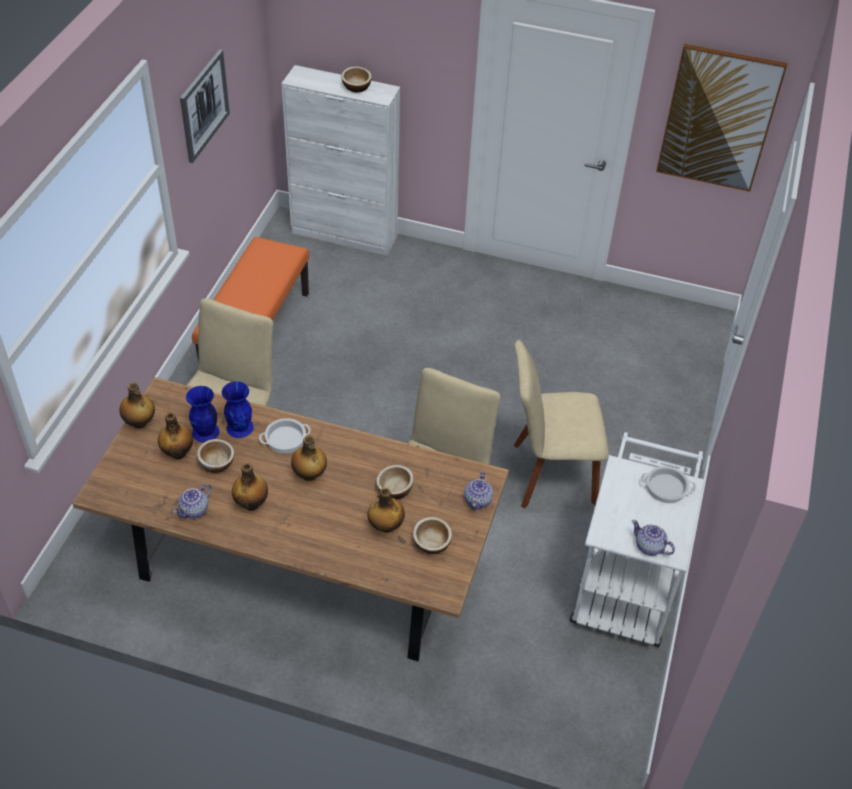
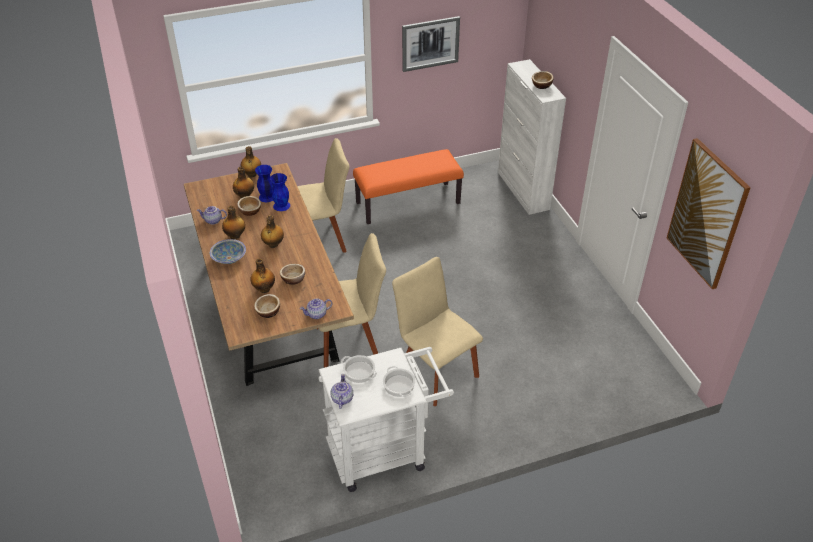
camera: 55 degrees right, 5 degrees down
(285, 439) = (290, 224): cooking pot -> cooking pot (359, 371)
(290, 531) = (229, 258): none -> bowl

